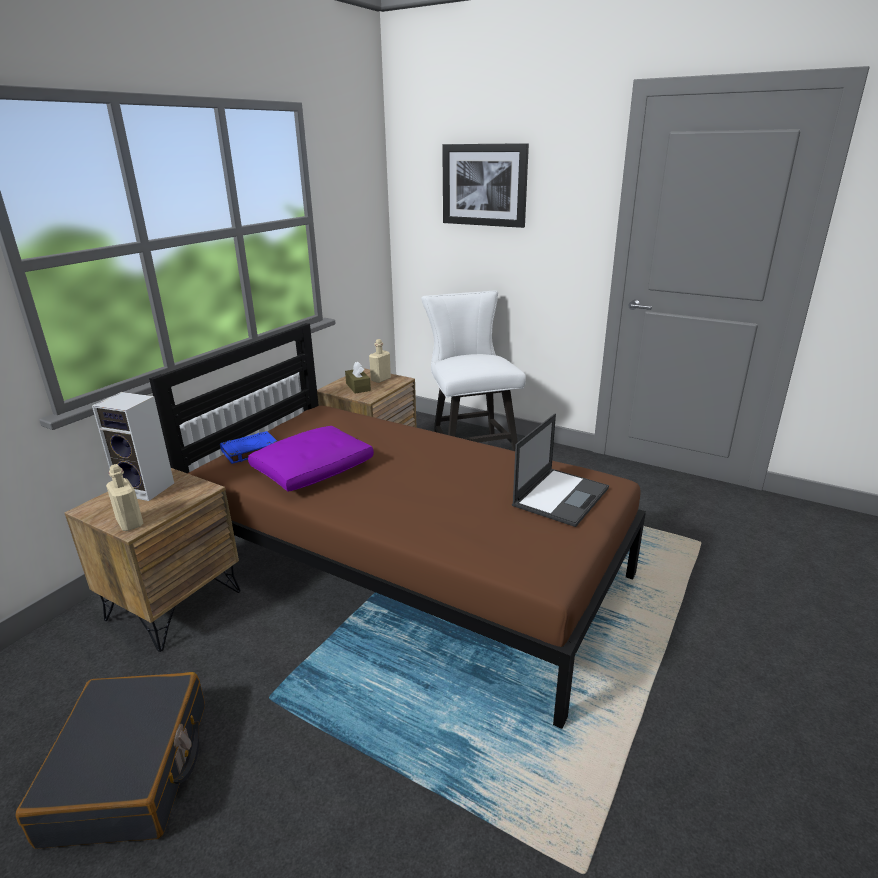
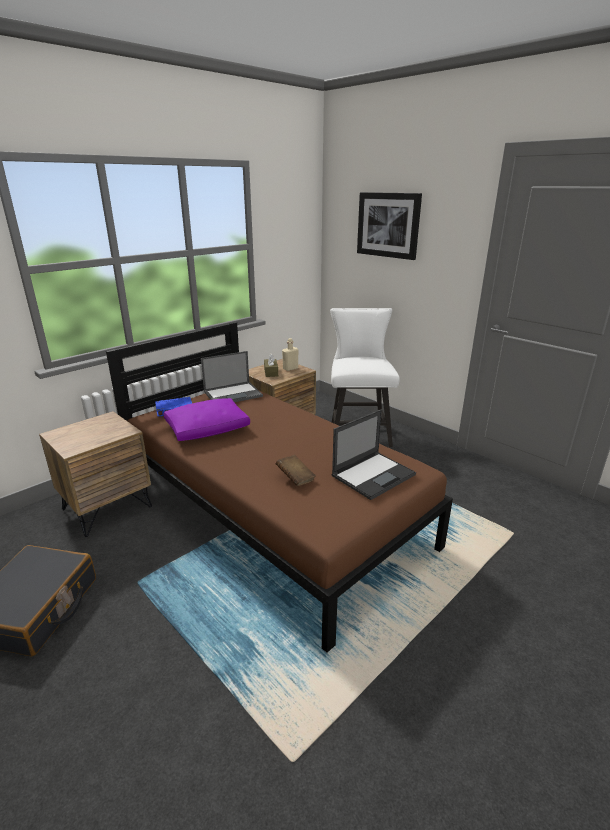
camera: 15 degrees right, 0 degrees up
(130, 523) = (71, 447): beige bottle -> none
(148, 488) = (95, 426): speaker -> none
(322, 420) = (233, 394): none -> laptop
(468, 516) = (295, 478): none -> brown book

